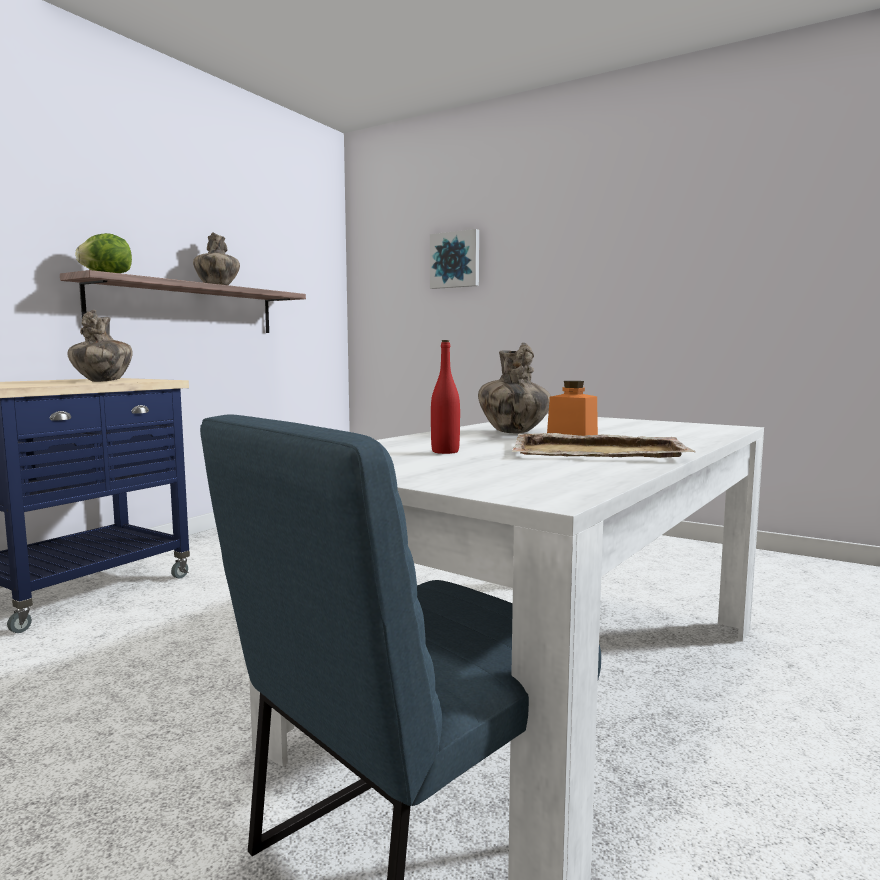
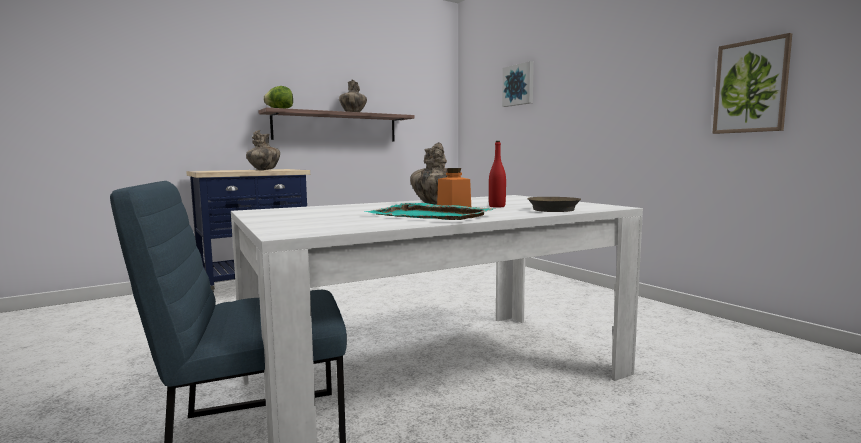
camera: 25 degrees right, 0 degrees up
(445, 451) = (344, 211): red bottle -> red bottle (497, 206)
(599, 452) = (430, 216): beige tray -> turquoise tray
(688, 434) = (552, 209): none -> brown frying pan
(775, 284) = (751, 87): none -> picture

